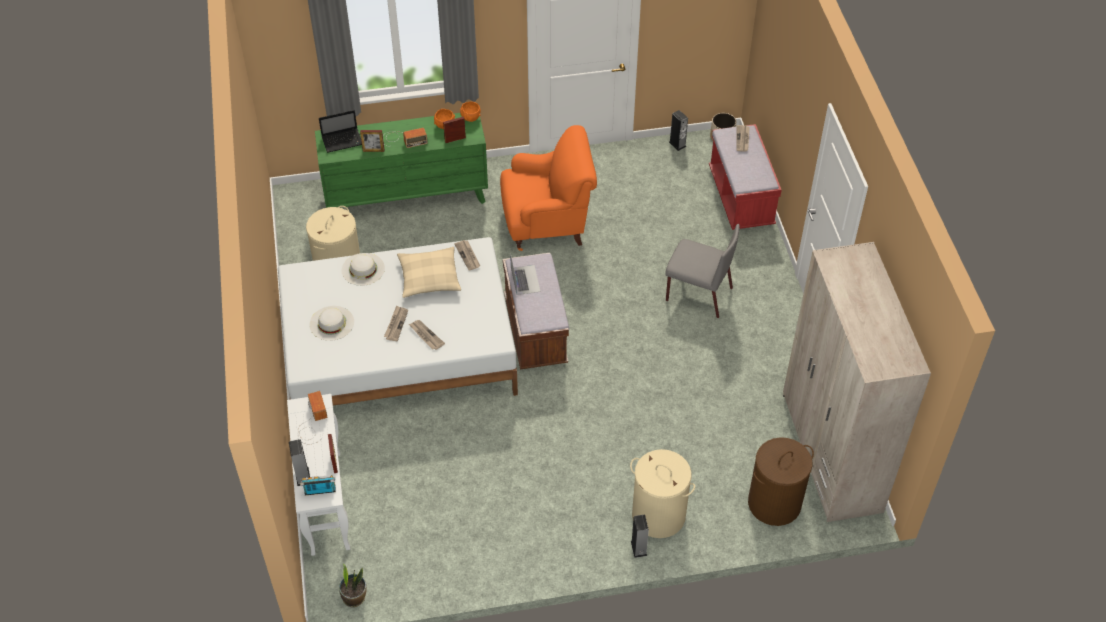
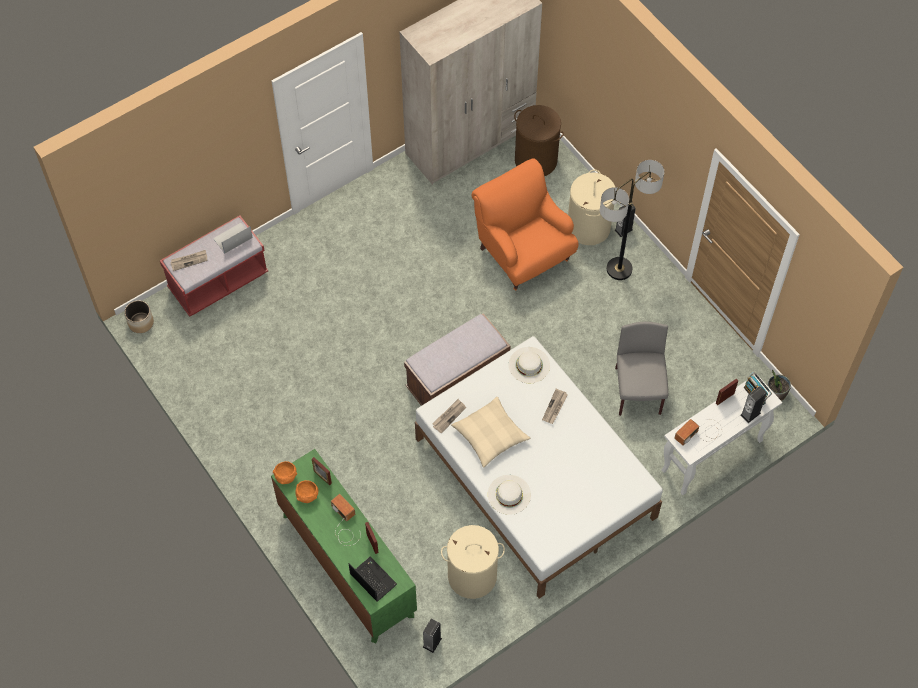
camera: 115 degrees left, 10 degrees up
(332, 323) = (582, 488): white hat -> white hat (529, 365)
(396, 324) = (555, 436): newspaper -> none
(525, 279) = (448, 364): laptop -> laptop (232, 238)
(547, 223) = (325, 424): orange armchair -> orange armchair (523, 253)
(589, 521) = (619, 269): none -> floor lamp
(677, 144) = (167, 356): speaker -> speaker (432, 642)
(697, 294) = (353, 276): grey chair -> grey chair (638, 392)

